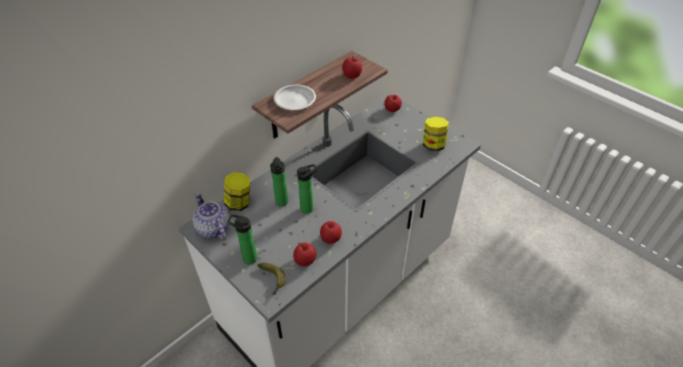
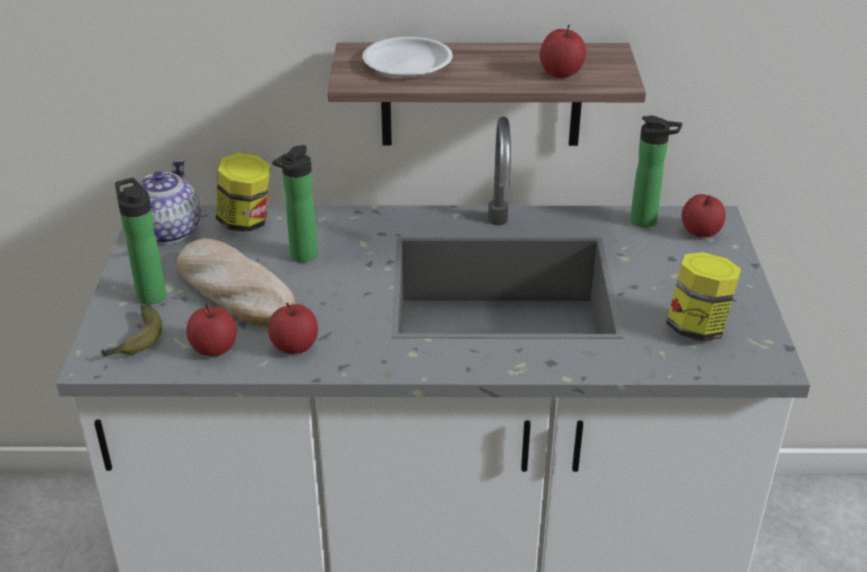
camera: 45 degrees right, 10 degrees down
(276, 233) = (232, 289): none -> bread
(309, 208) = (328, 287): bottle -> bottle (647, 221)

